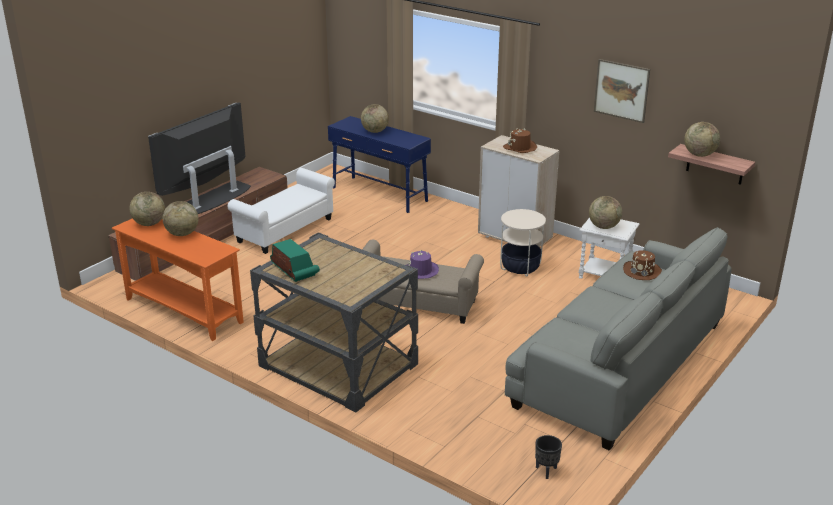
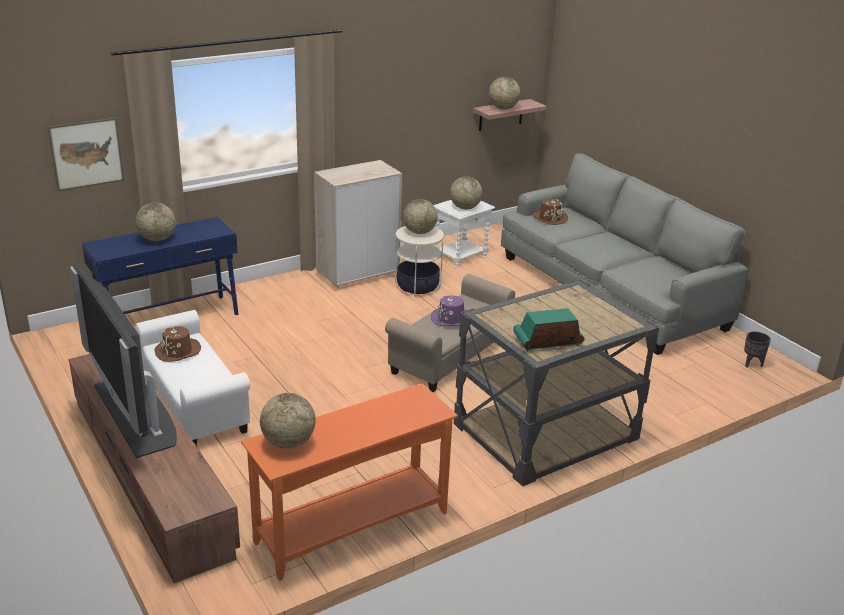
camera: 70 degrees left, 0 degrees up
(182, 234) = (345, 419): globe -> globe (419, 232)
(520, 148) = (358, 172): brown hat -> brown hat (178, 351)
(621, 90) = (418, 76): picture -> picture (86, 154)

